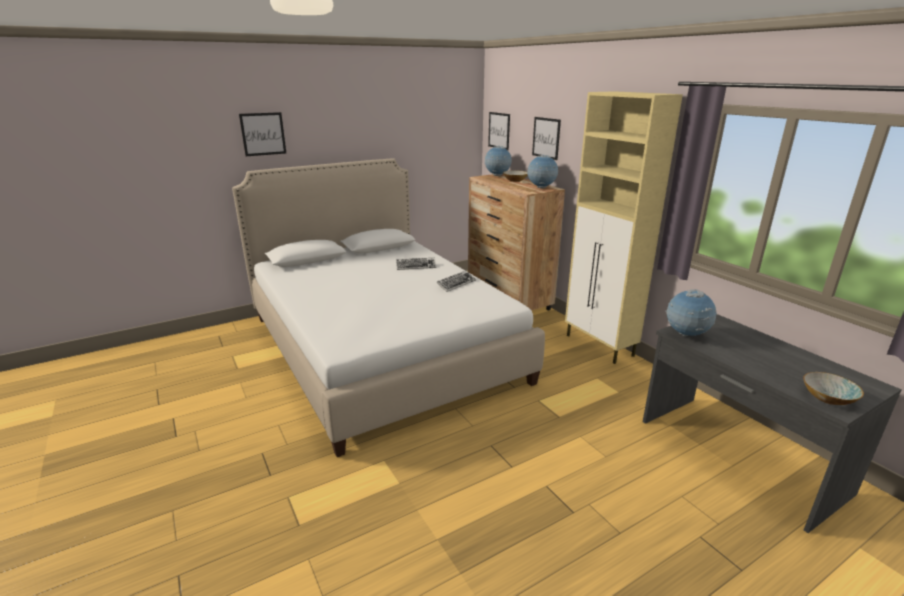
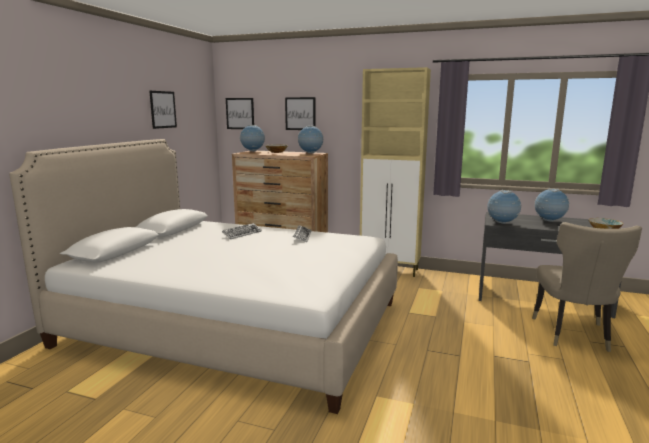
camera: 40 degrees left, 10 degrees down
(263, 134) = (36, 108): picture -> picture (163, 109)
(690, 518) = (573, 335): none -> beige chair
(771, 354) = (549, 221): none -> globe

